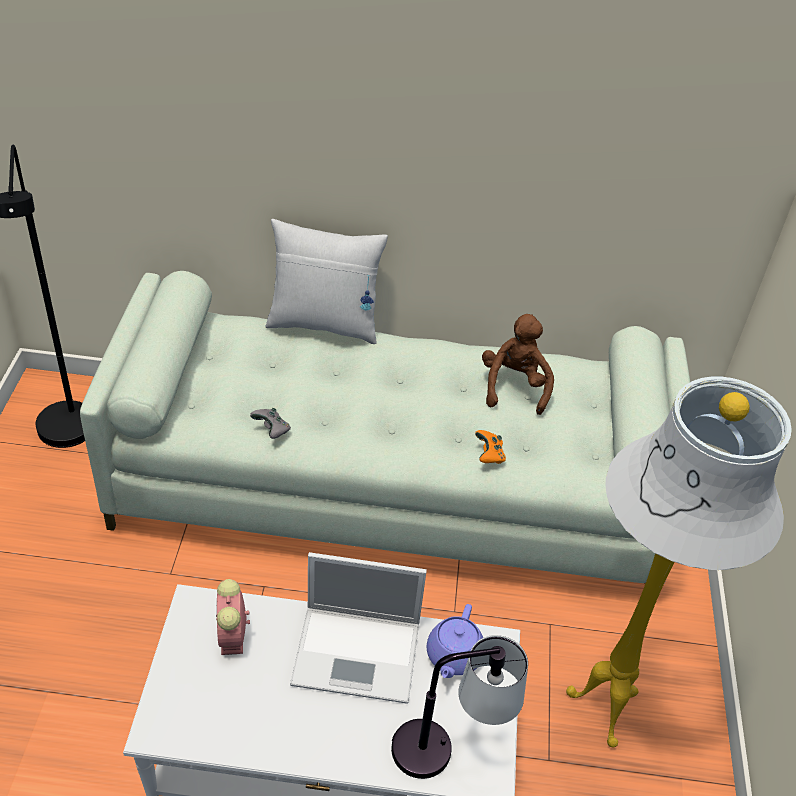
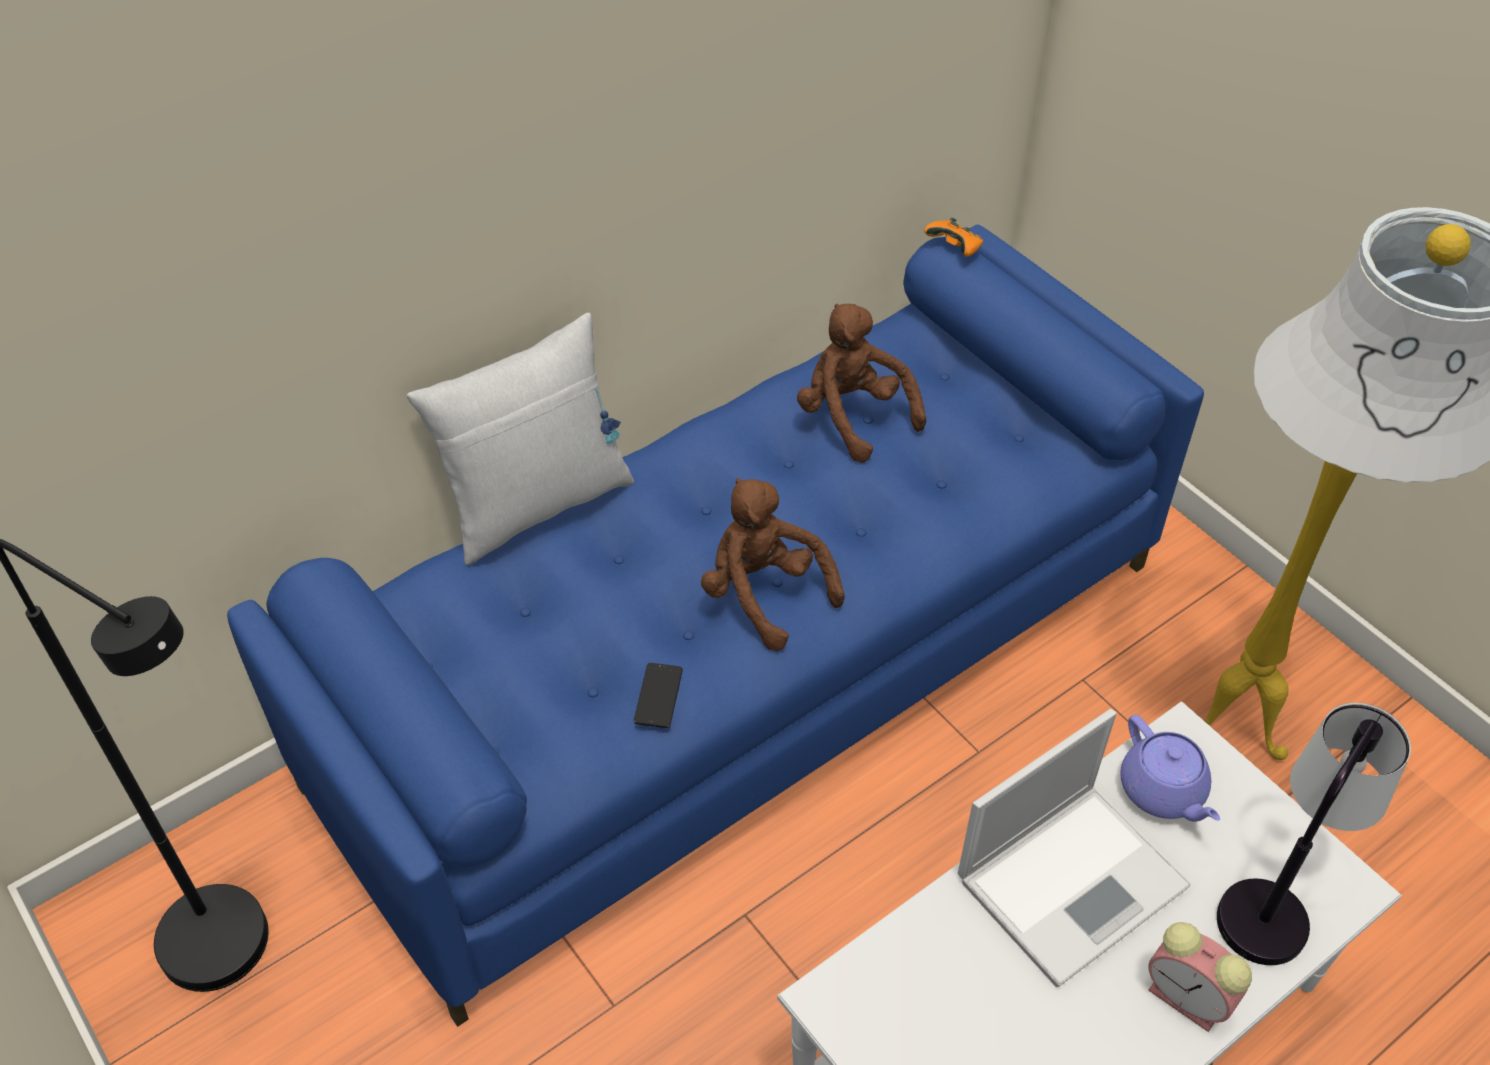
camera: 40 degrees left, 5 degrees up
(232, 638) = (926, 995): alarm clock -> alarm clock (1190, 999)
(272, 430) = (658, 696): grey game controller -> phone
(371, 427) = (764, 594): none -> brown plush toy
(390, 491) = (745, 669): white sofa -> blue sofa
(489, 455) = (934, 522): orange game controller -> orange game controller (955, 249)

